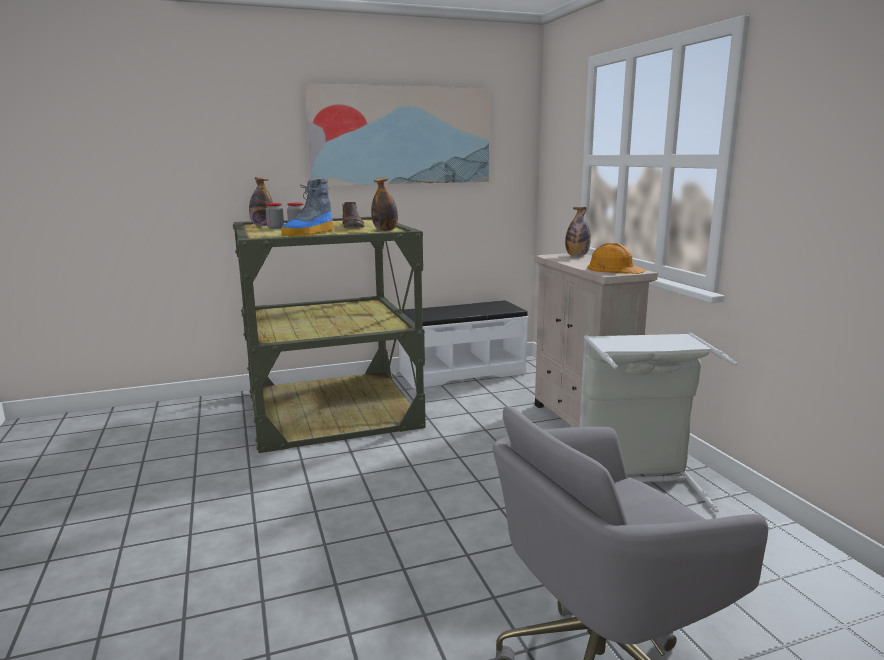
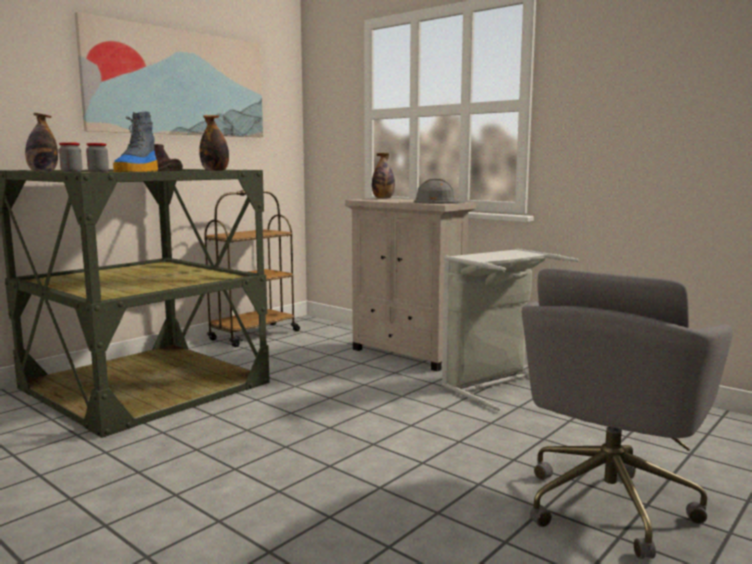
camera: 30 degrees left, 5 degrees down
(461, 372) = (253, 336): white bench -> brown cart
(615, 269) = (438, 202): orange hard hat -> grey hard hat

